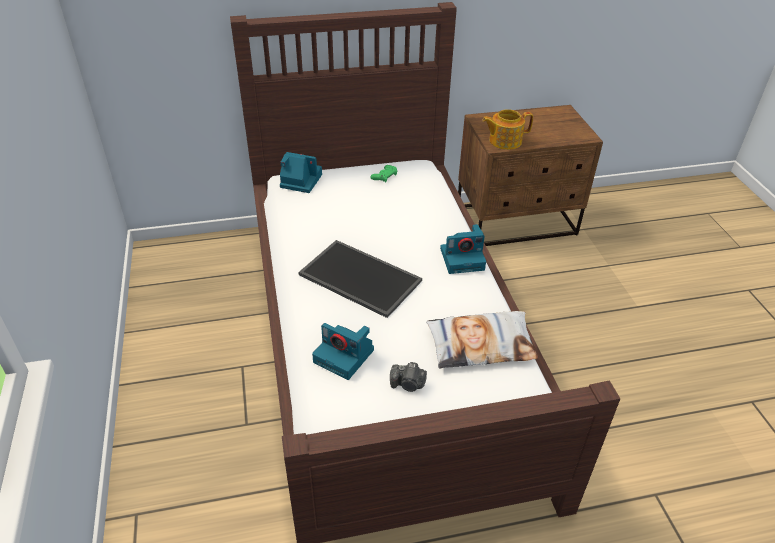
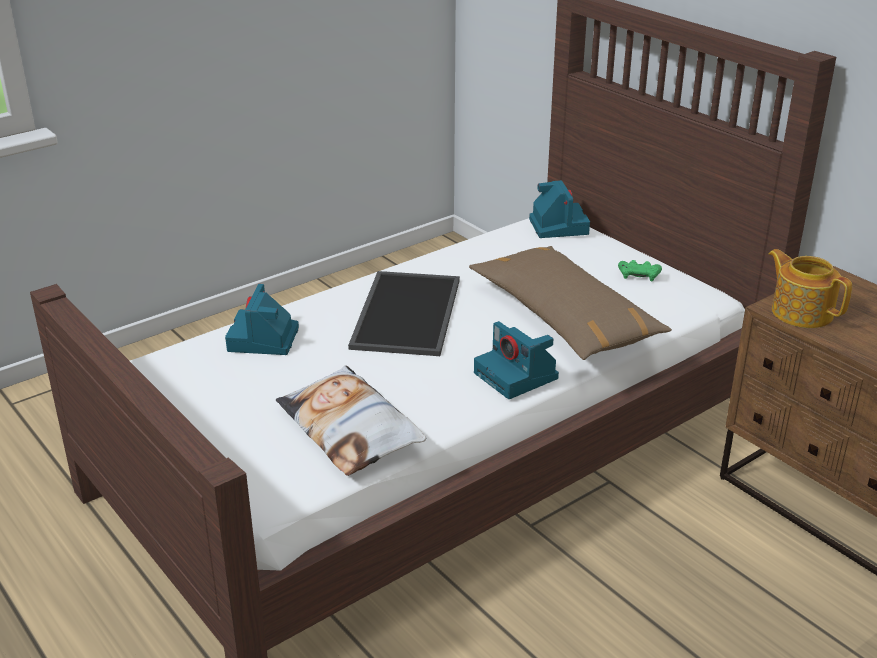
camera: 65 degrees right, 10 degrees down
(408, 384) = (243, 392): camera -> none
(412, 219) = (564, 318): none -> brown pillow

